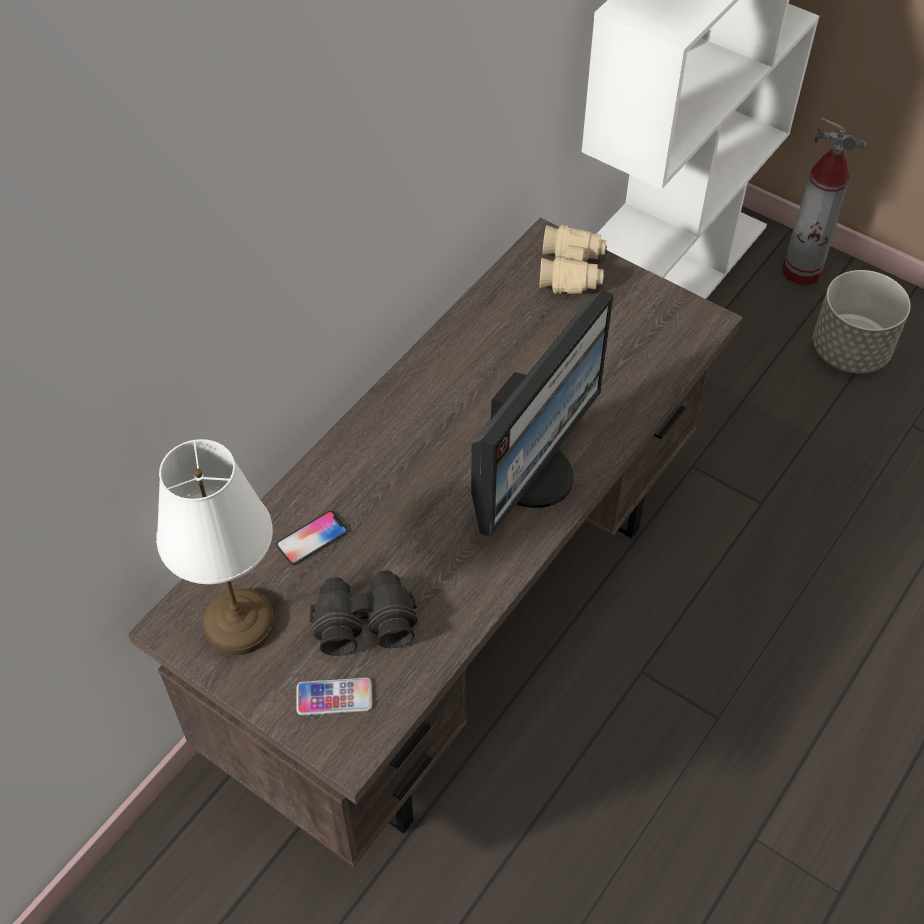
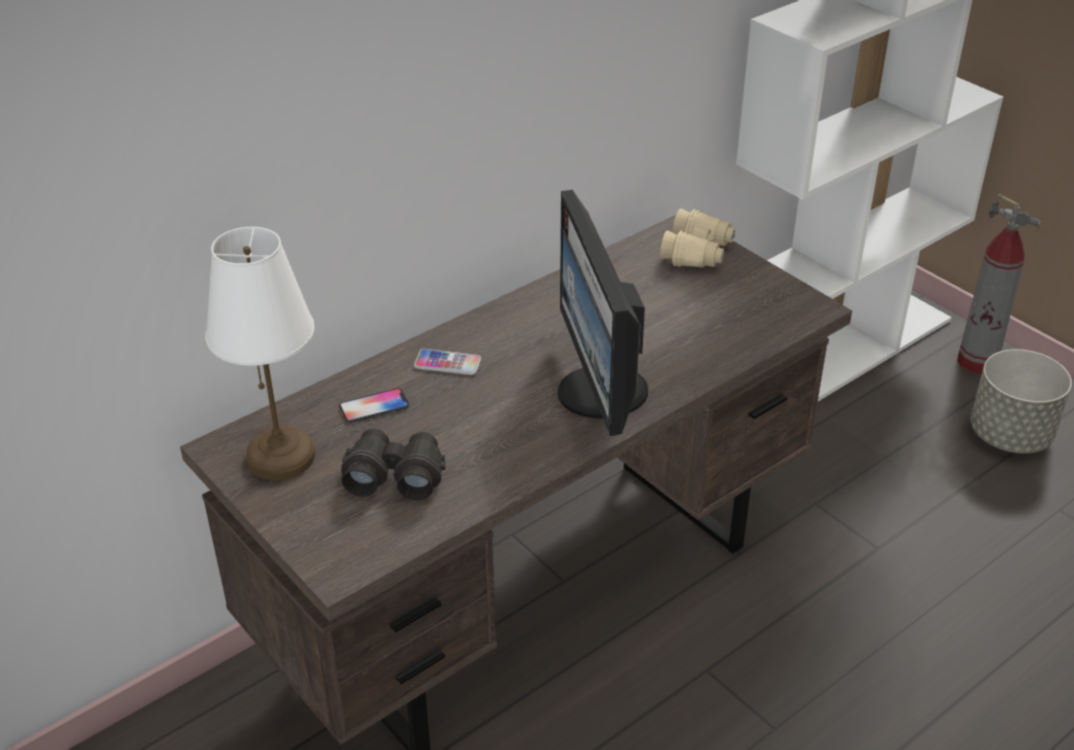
camera: 15 degrees right, 15 degrees down
(334, 697) = (342, 527): phone -> phone (447, 363)
(532, 473) = (599, 394): monitor -> monitor turned 120 degrees clockwise

